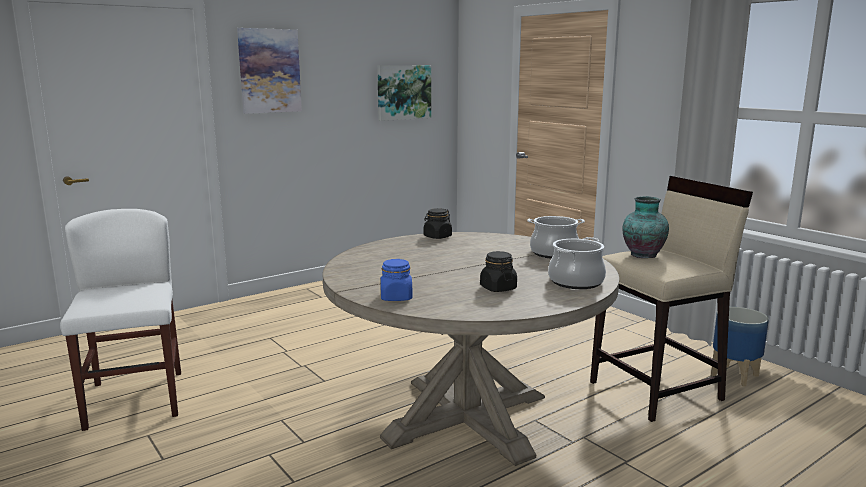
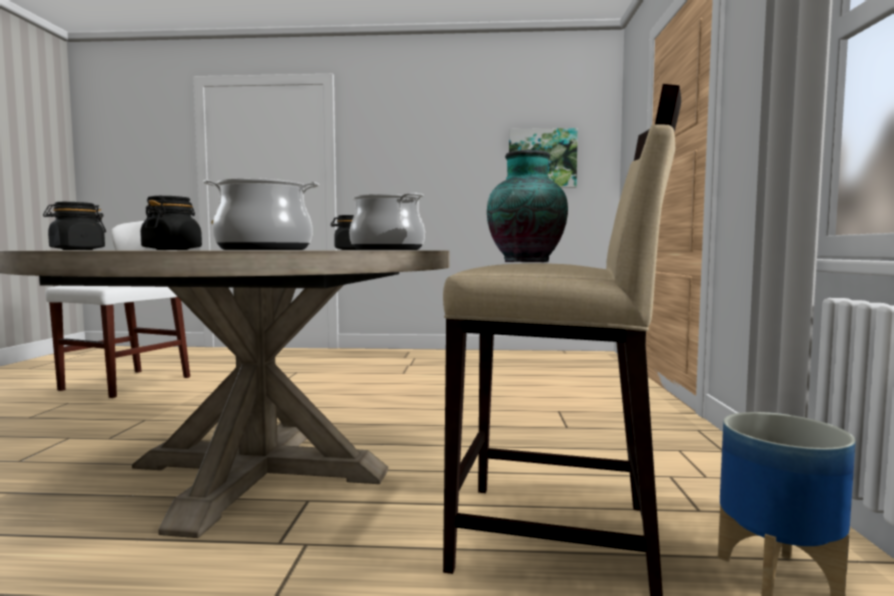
camera: 40 degrees right, 10 degrees down
(269, 71) = (390, 136): picture -> none
(396, 297) = (77, 249): blue jar -> black jar

